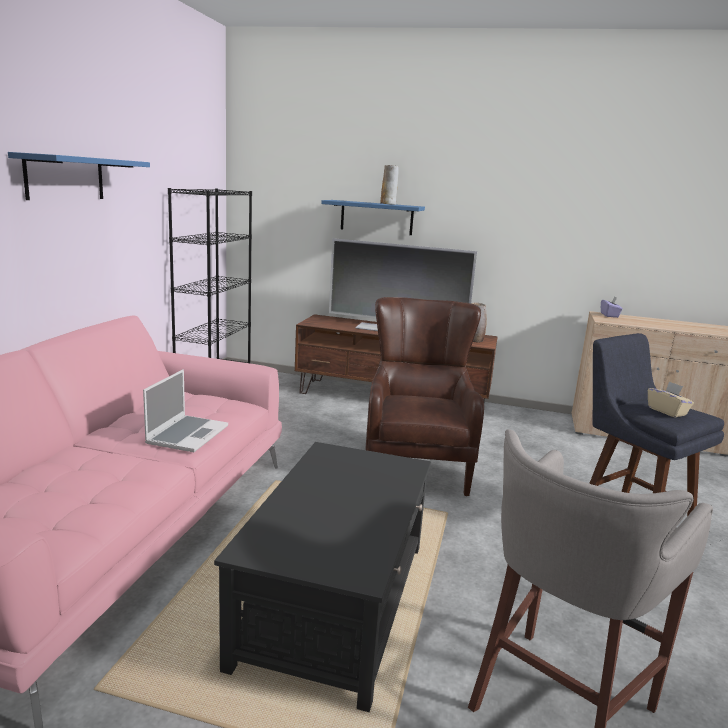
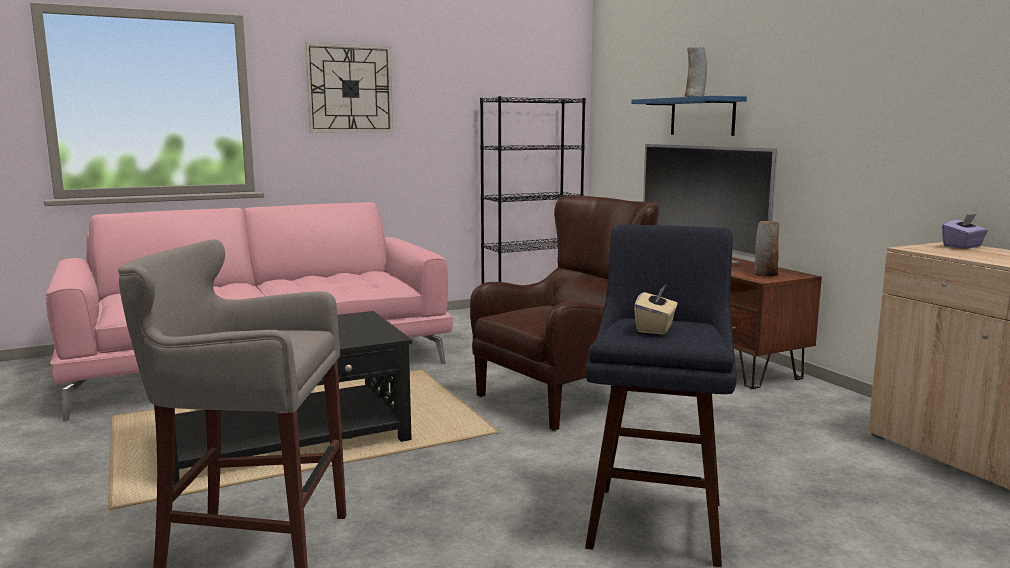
camera: 50 degrees right, 5 degrees down
(65, 178) = (350, 89): blue shelf -> wall clock
(187, 434) = (310, 290): laptop -> none

